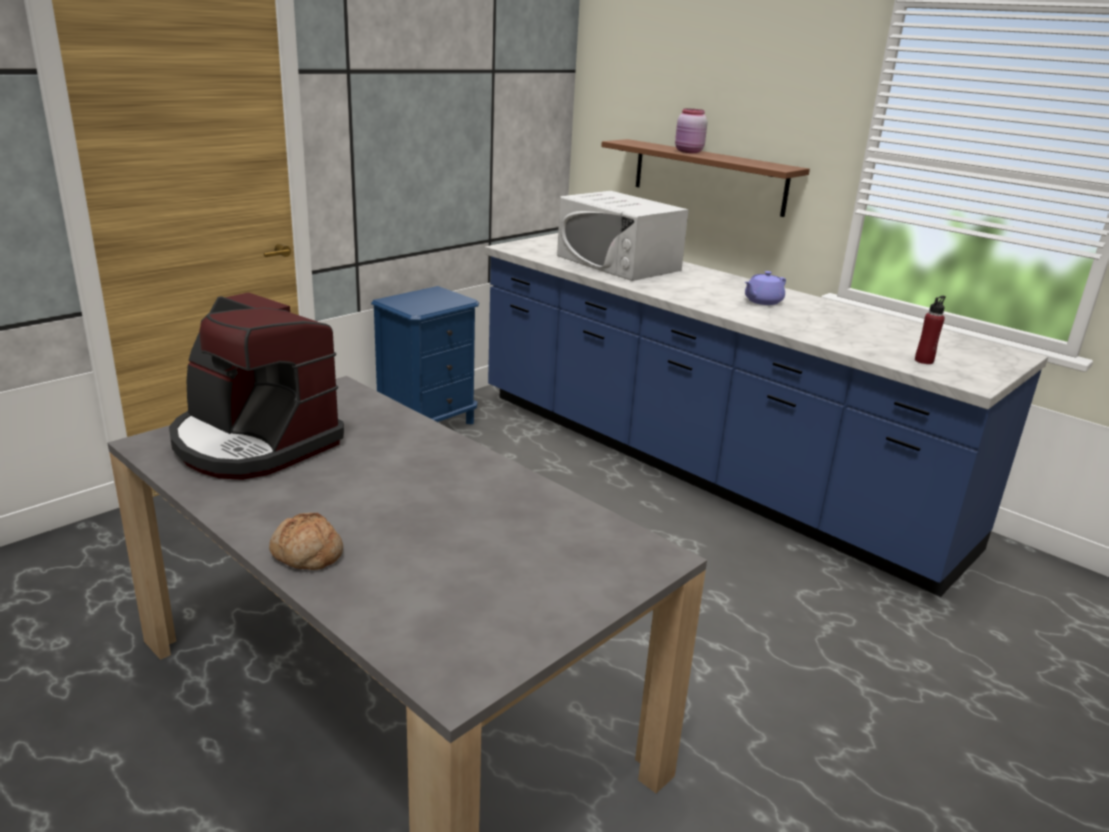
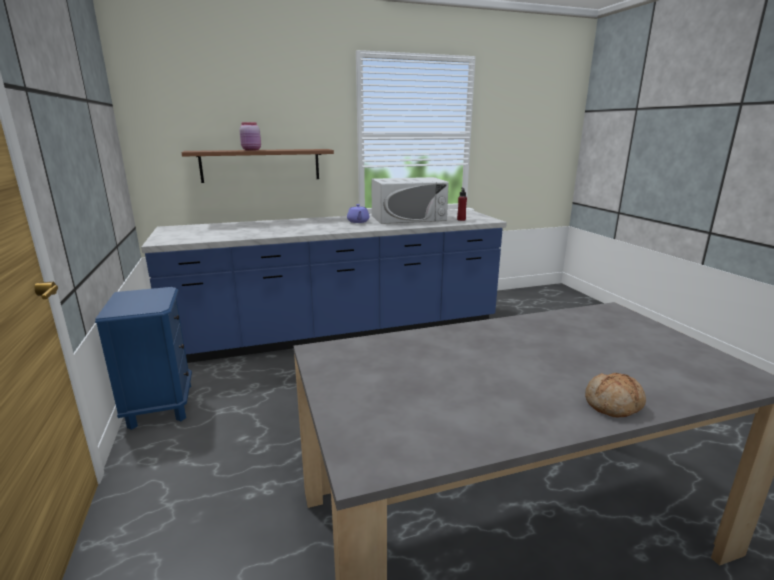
camera: 60 degrees left, 5 degrees down
(253, 443) = (404, 404): coffee machine -> none
(618, 263) = (249, 229): white microwave -> white microwave (408, 218)

